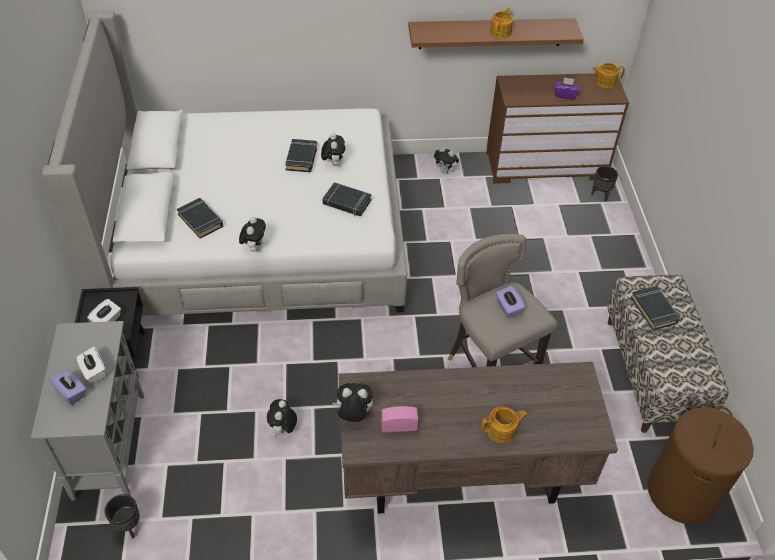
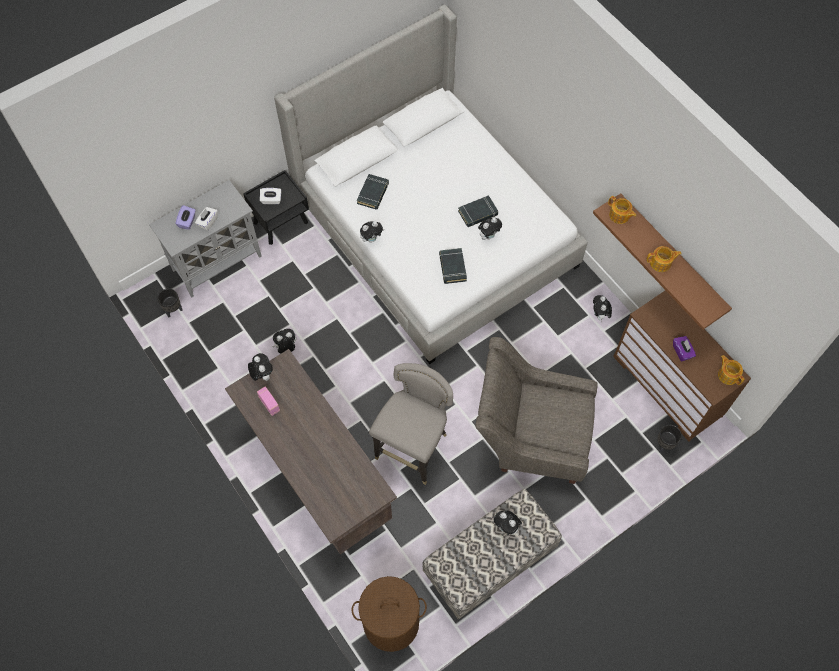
camera: 60 degrees right, 15 degrees up
(502, 430) = (302, 465): teapot -> teapot (619, 215)
(508, 308) = (413, 421): purple tissue box -> none
(535, 276) = (530, 436): none -> grey armchair
(654, 310) = (506, 527): black book -> plush toy

